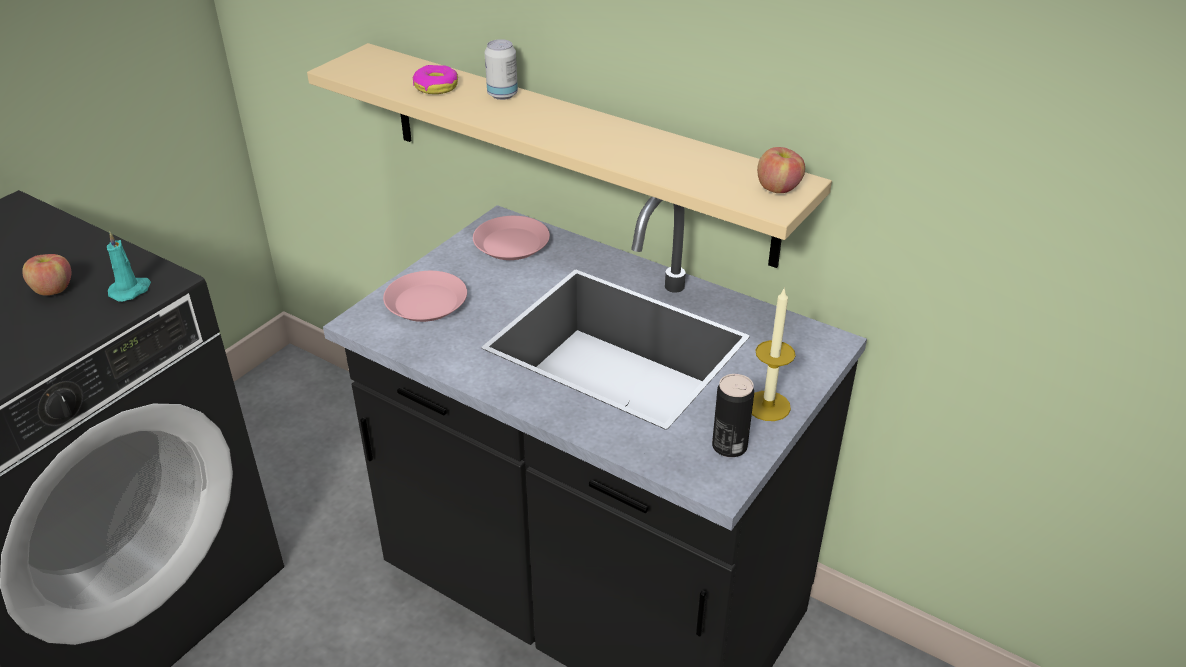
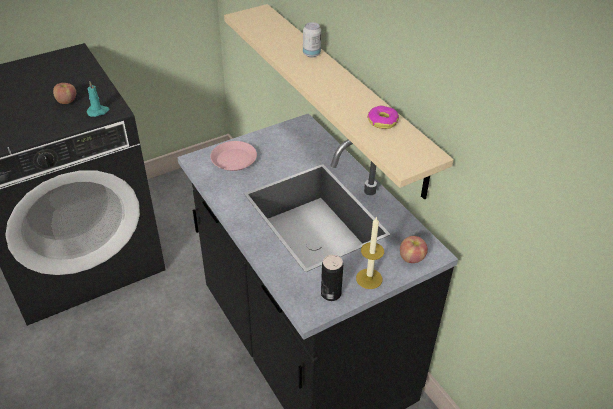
camera: 25 degrees right, 5 degrees up
(436, 87) = (281, 40): donut -> donut (382, 121)
(511, 244) = (299, 139): pink plate -> none
(778, 188) = (416, 155): apple -> apple (412, 258)

